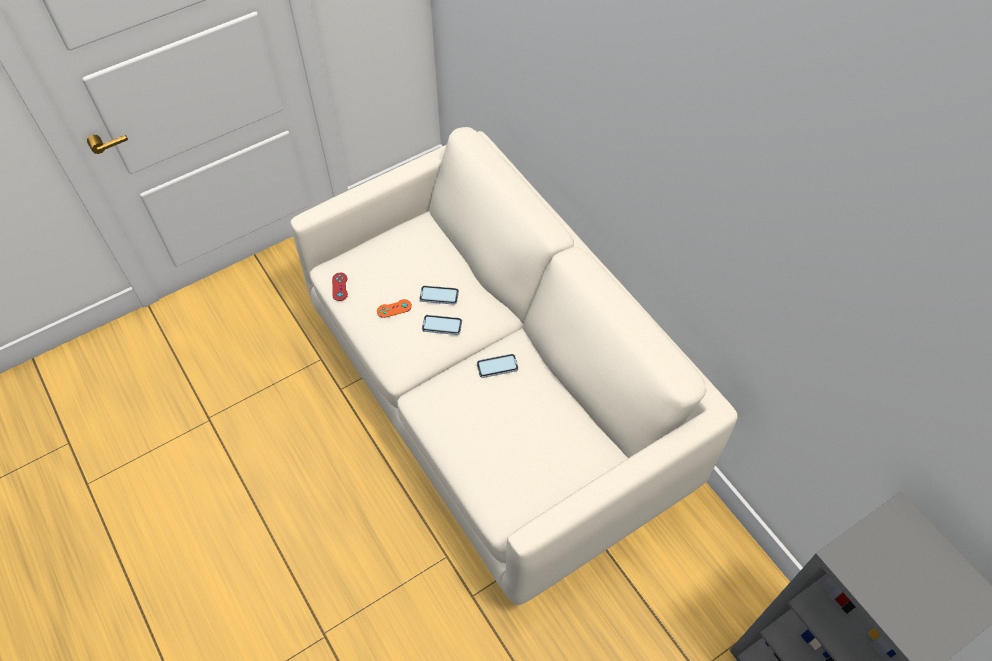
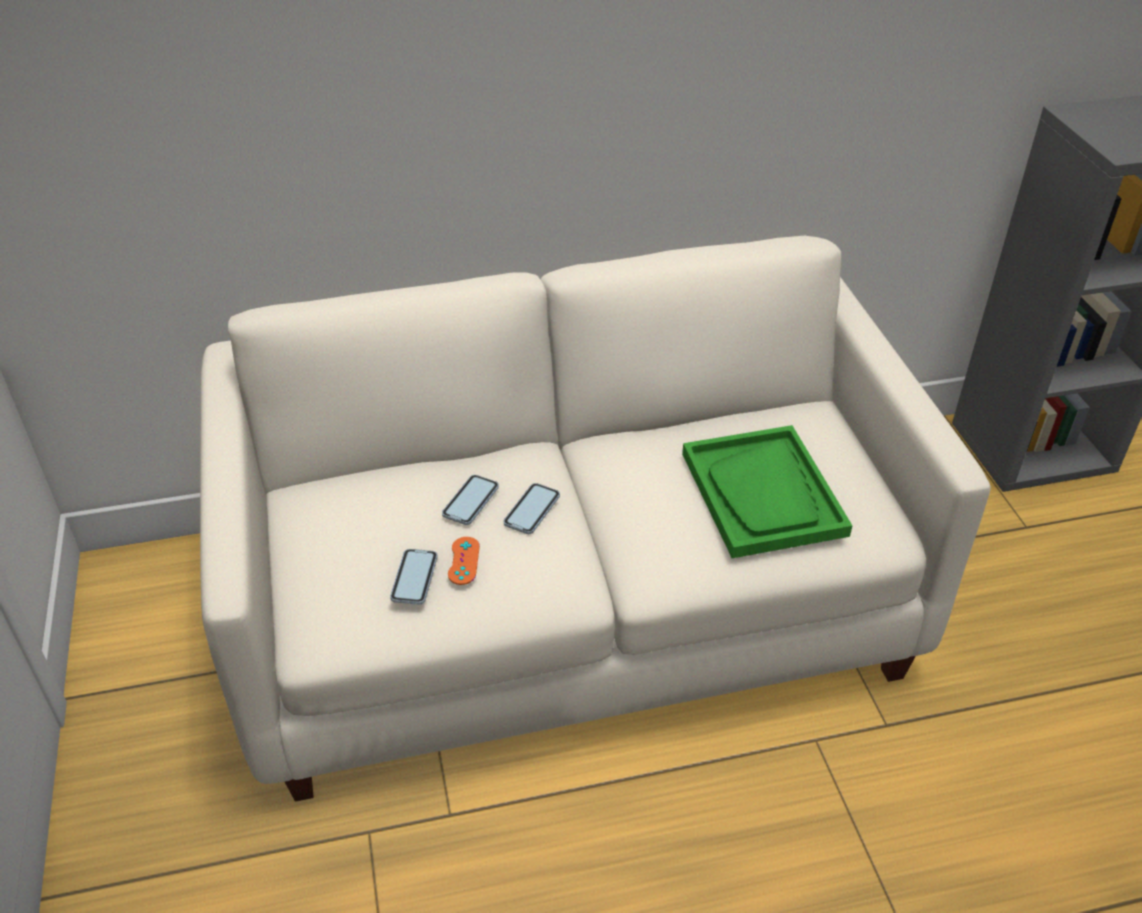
camera: 70 degrees left, 15 degrees down
(340, 287) = (362, 633): red game controller -> none
(497, 366) = (634, 472): phone -> phone (414, 578)
(505, 439) = (763, 494): none -> green tray

